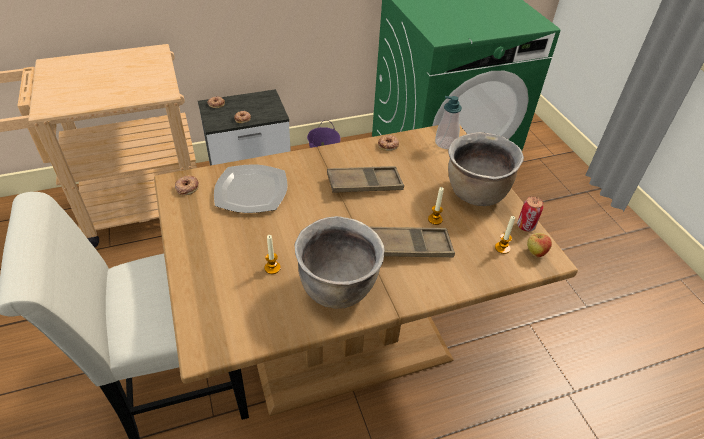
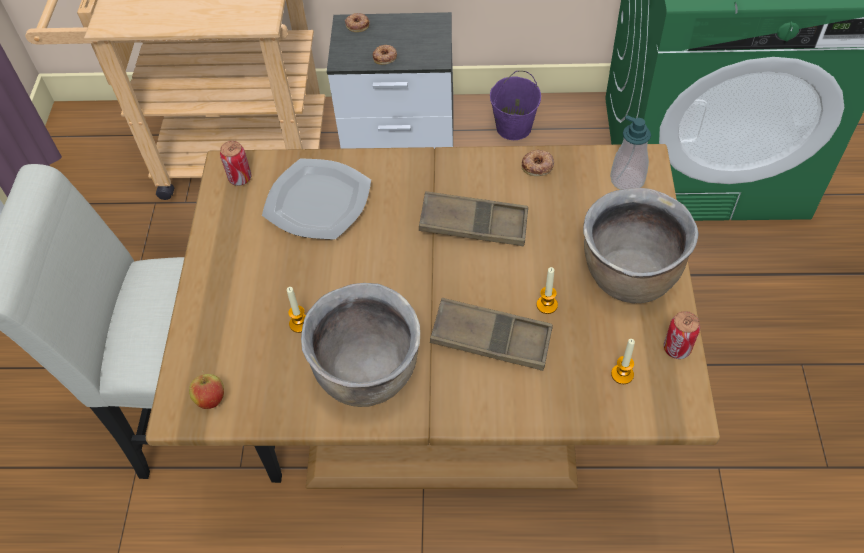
camera: 25 degrees right, 10 degrees up
(187, 187) = (240, 178): donut -> can
(535, 252) = (668, 394): apple -> apple (211, 399)

